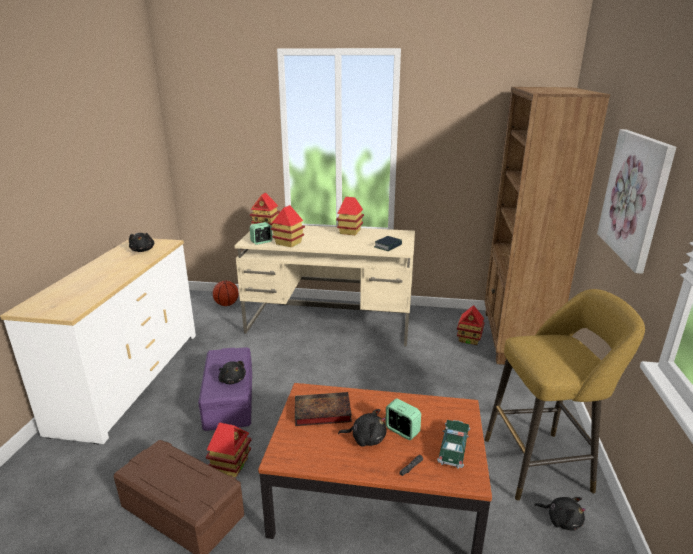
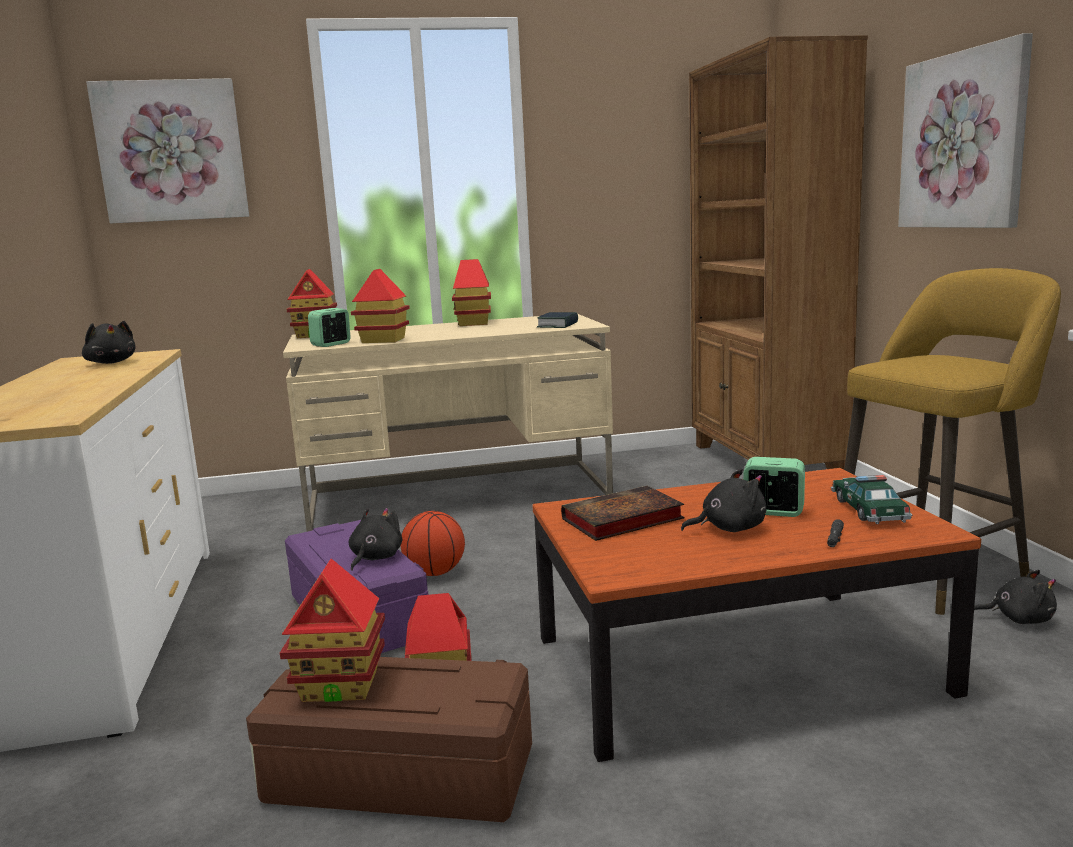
camera: 20 degrees left, 10 degrees down
(207, 120) = (171, 151): none -> picture
(227, 304) = (238, 508): basketball -> basketball (435, 573)
(232, 380) = (375, 558): black plush toy -> black plush toy turned 90 degrees counterclockwise
(469, 339) = (701, 475): toy house -> toy house (340, 685)

